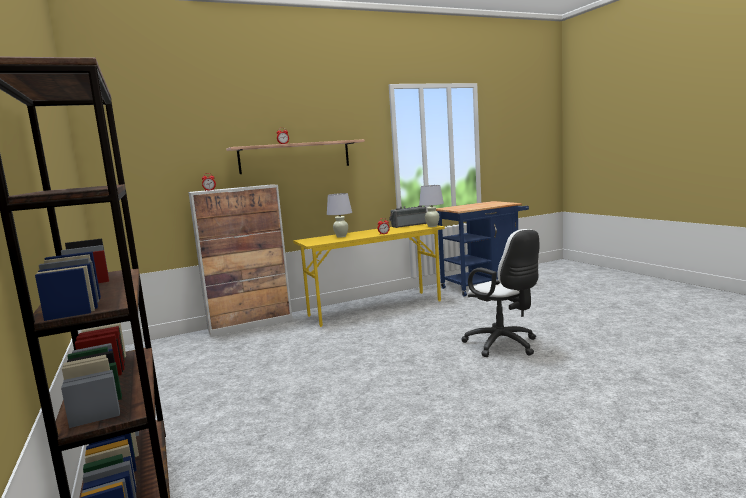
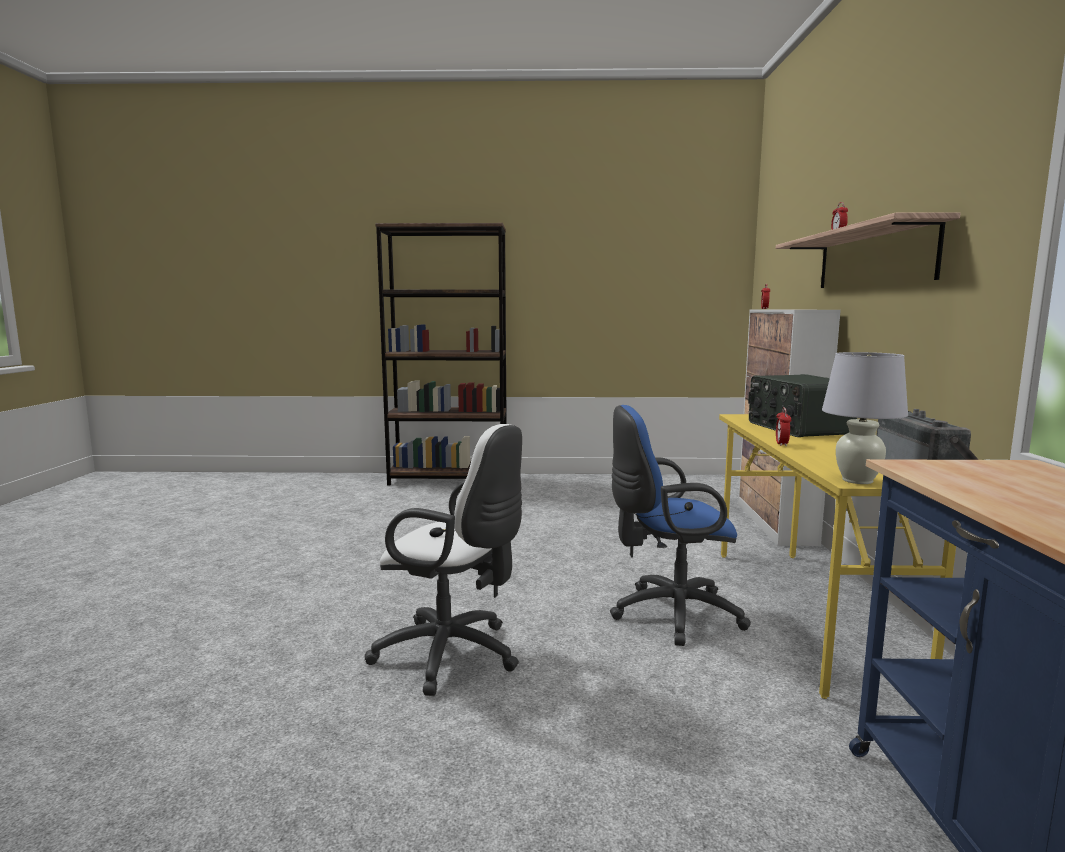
camera: 115 degrees right, 0 degrees up
(341, 236) = (797, 428): white table lamp -> radio
(406, 323) = (669, 614): none -> blue office chair
(504, 345) = (454, 656): white office chair -> white office chair turned 150 degrees counterclockwise

